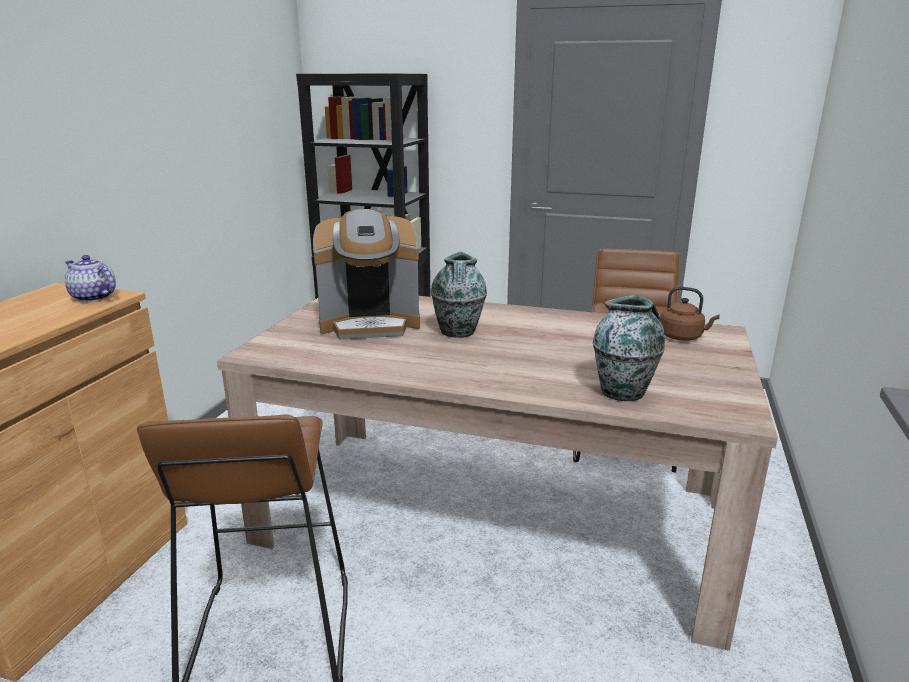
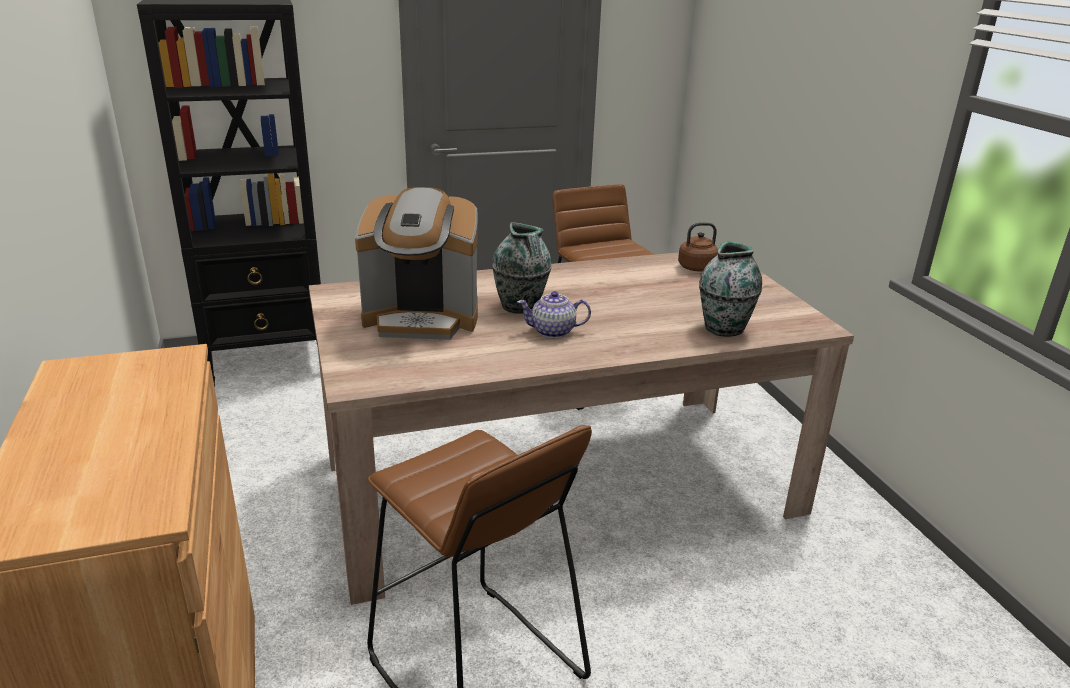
camera: 35 degrees left, 5 degrees up
(93, 297) = (155, 366): teapot -> teapot (553, 332)
(370, 323) = (422, 319): coffee machine -> coffee machine turned 45 degrees clockwise

